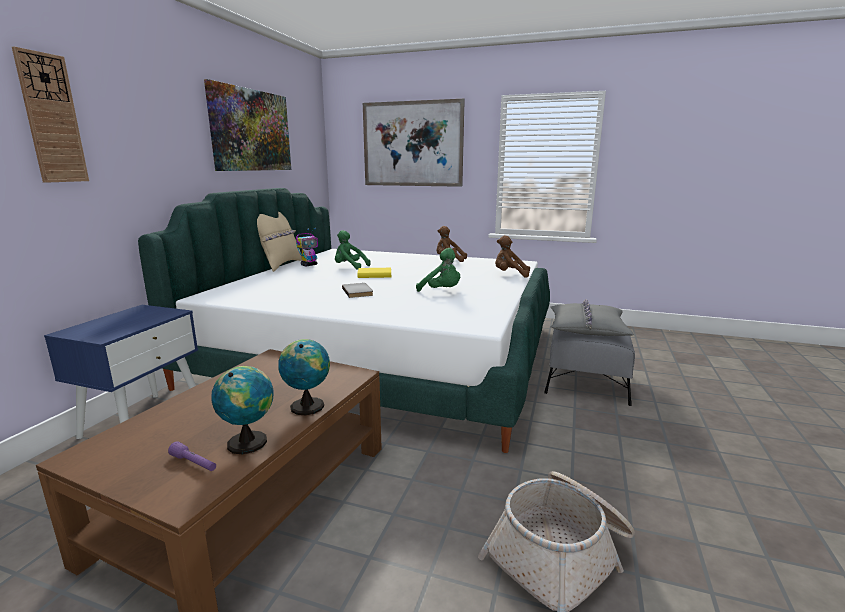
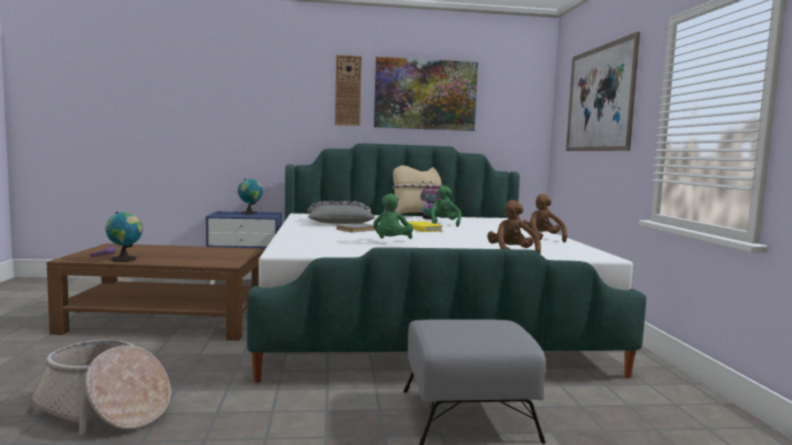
camera: 65 degrees right, 10 degrees down
(52, 119) = (250, 91): wall clock -> wall clock (348, 90)
(307, 405) = (173, 262): globe -> globe (250, 213)
(587, 328) = (460, 325): grey pillow -> grey pillow (339, 222)

